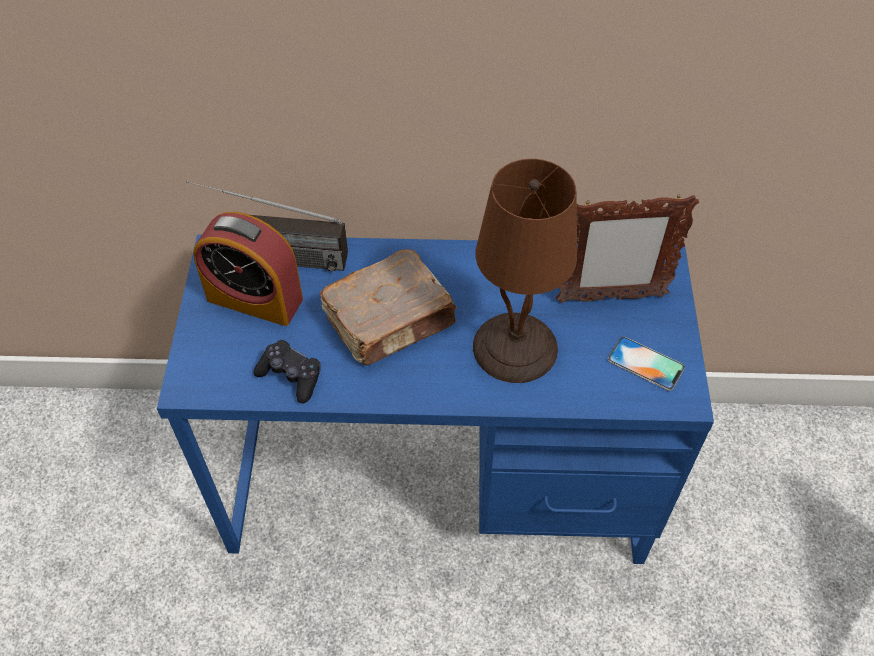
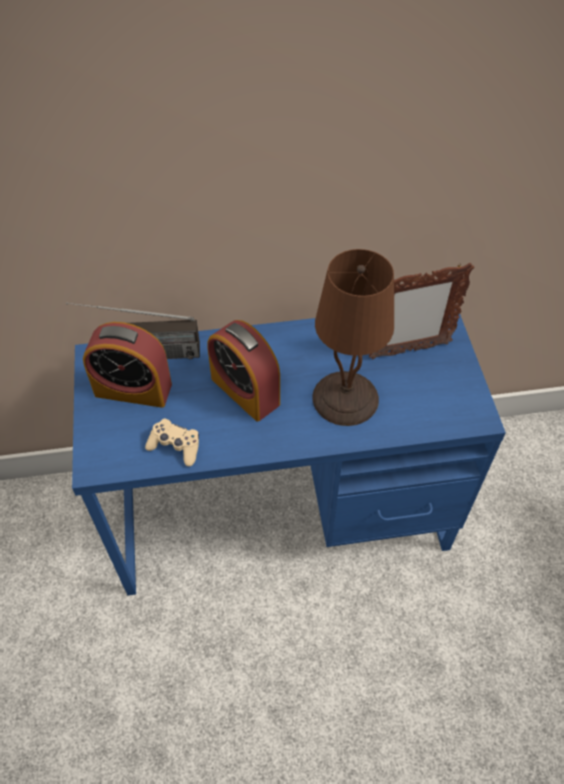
camera: 10 degrees left, 0 degrees up
(291, 376) = (175, 446): black game controller -> beige game controller
(391, 320) = (245, 391): brown book -> alarm clock
(645, 363) = (446, 396): phone -> none

